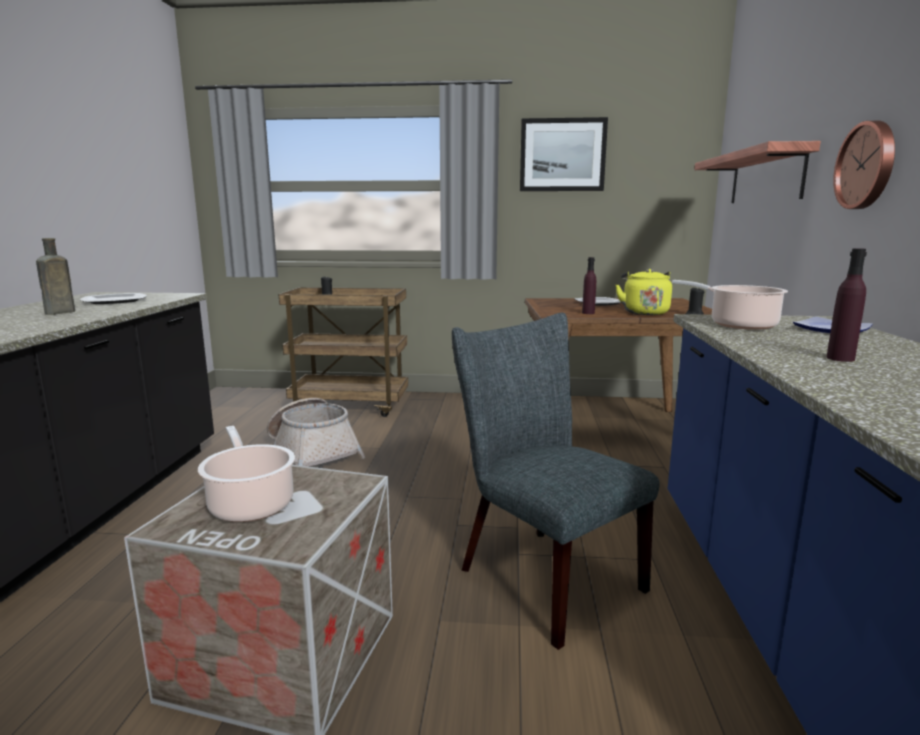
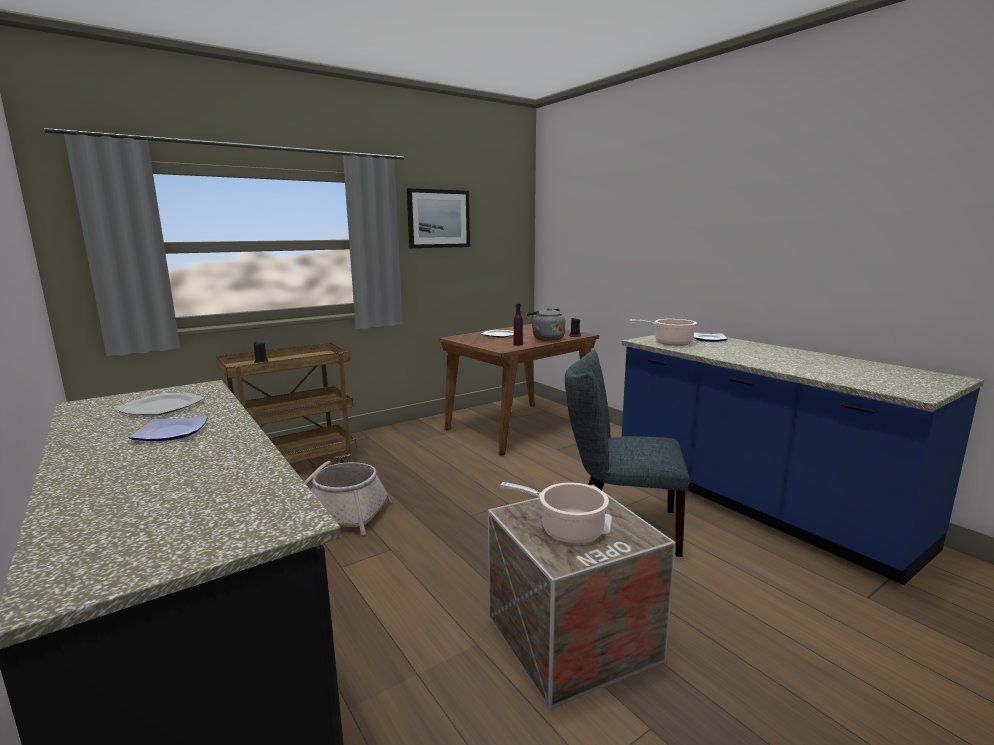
camera: 40 degrees left, 0 degrees up
(58, 313) = (170, 432): brown bottle -> plate
(644, 312) = (546, 338): yellow kettle -> grey kettle
(765, 177) = (595, 242): shelf -> none
(840, 358) = (758, 356): purple bottle -> none
(867, 165) = (692, 246): wall clock -> none

